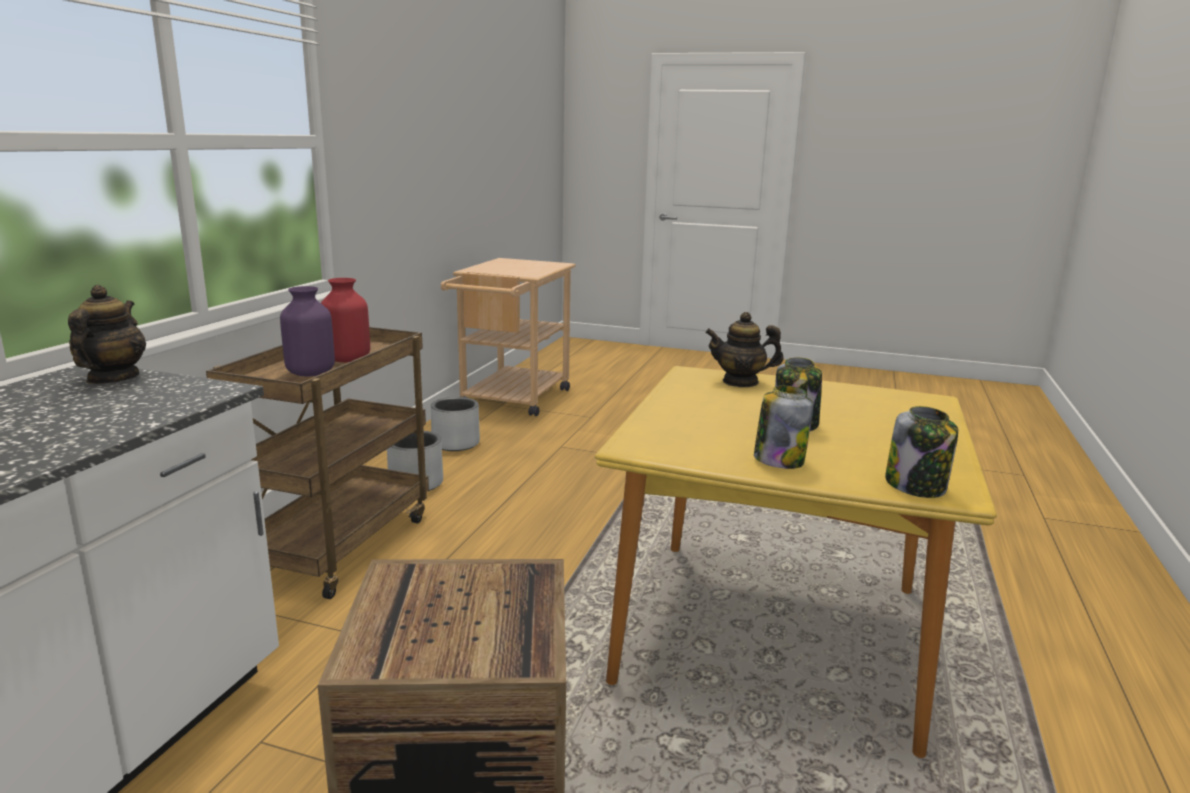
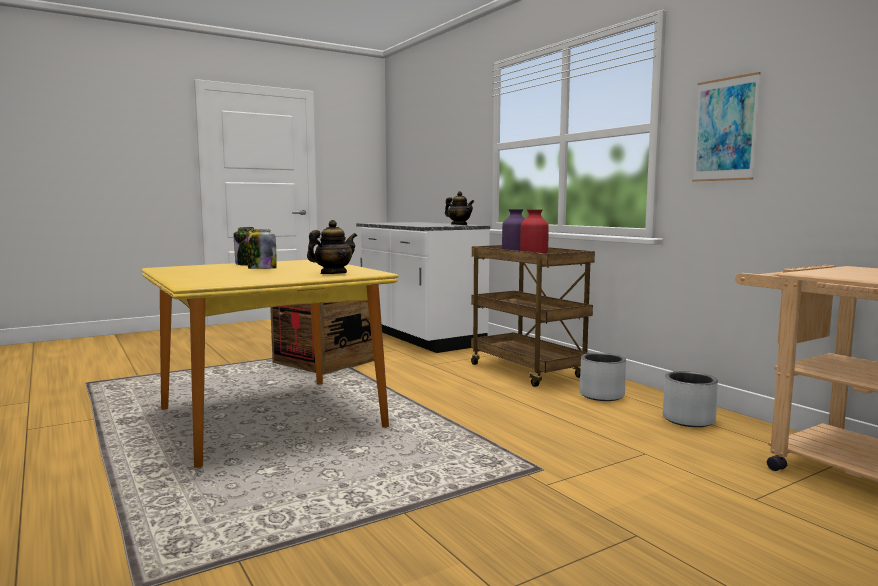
camera: 130 degrees right, 10 degrees down
(377, 154) = (725, 129): none -> picture
(916, 486) = (179, 267): jar -> none

